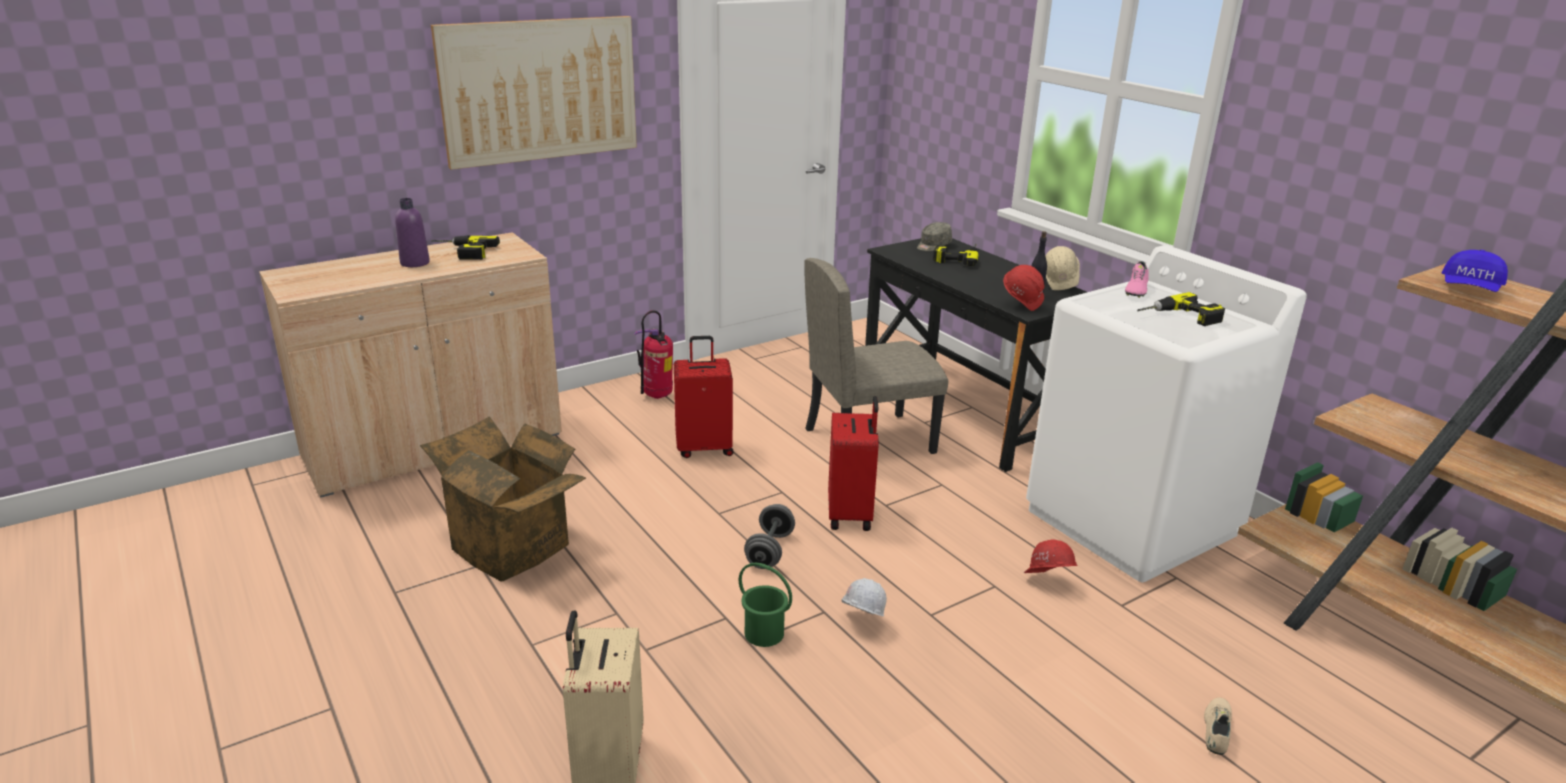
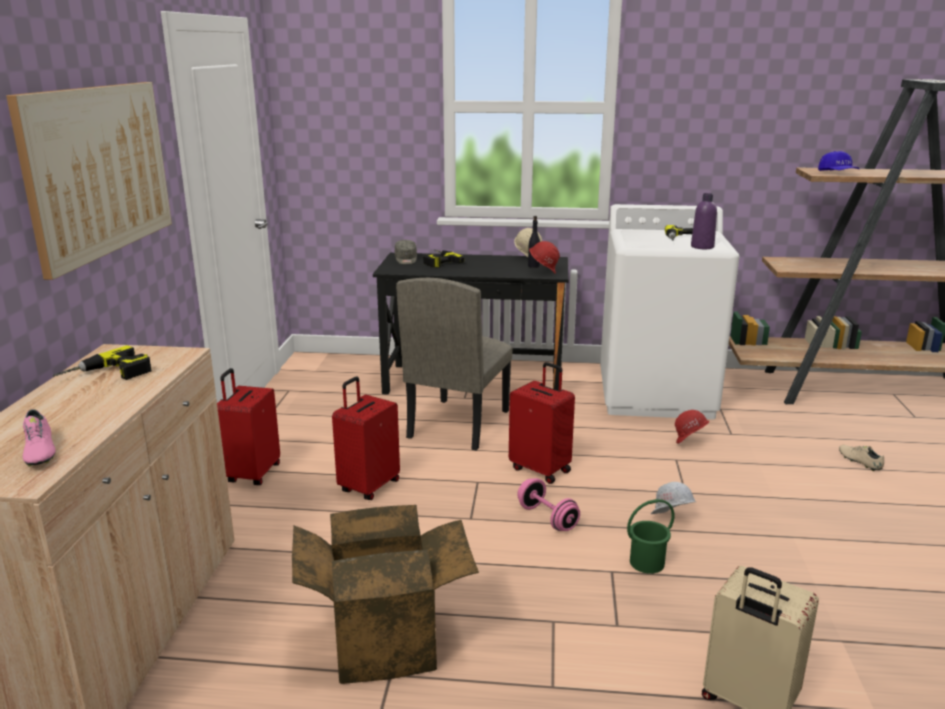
camera: 50 degrees left, 5 degrees down
(415, 263) = (84, 401): purple bottle -> purple bottle (702, 247)
(657, 396) = (252, 474): fire extinguisher -> red suitcase
(769, 551) = (547, 518): grey dumbbell -> pink dumbbell
(1135, 290) = (632, 234): pink shoe -> pink shoe (39, 452)

